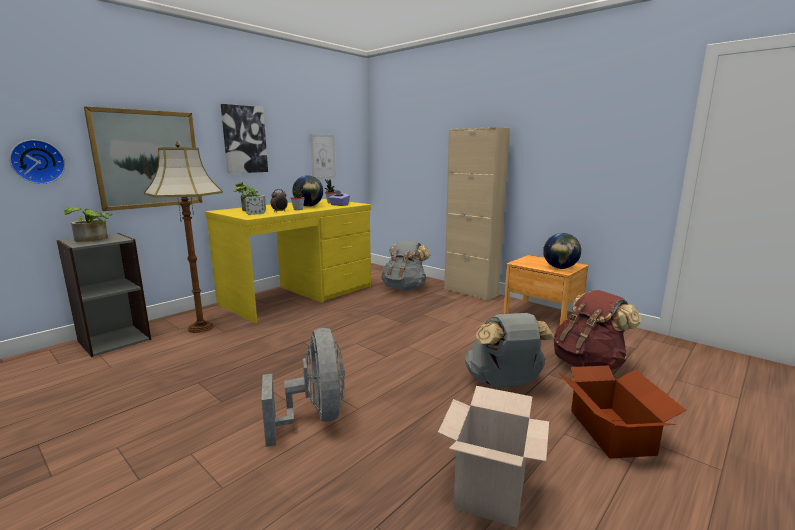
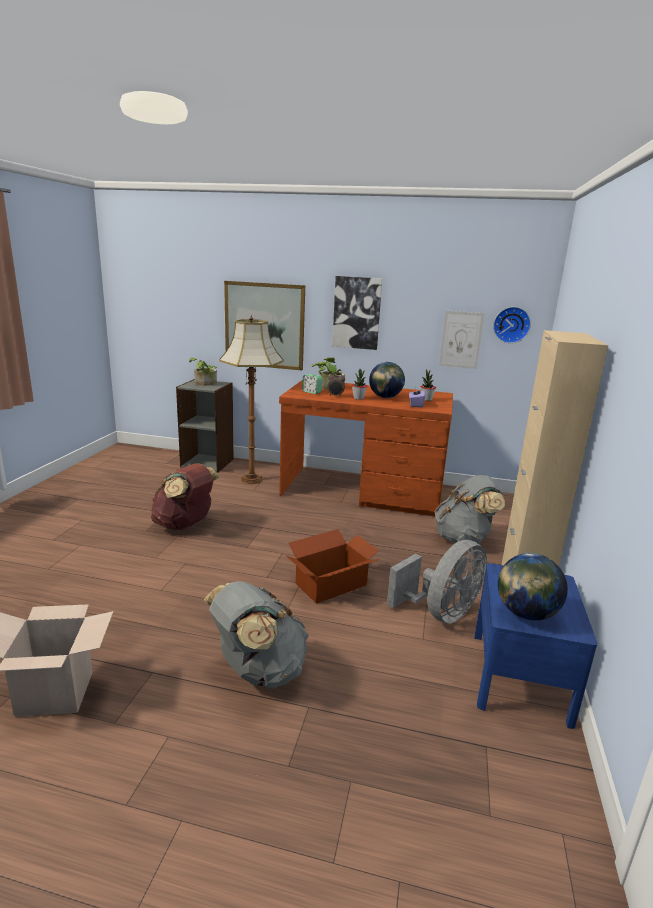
camera: 60 degrees right, 5 degrees up
(37, 162) = (194, 321): wall clock -> wall clock (511, 324)
(299, 295) = (363, 491): yellow desk -> brown desk
(315, 417) = (139, 574): grey fan -> grey fan (441, 613)
(542, 314) = (519, 676): brown nightstand -> blue nightstand
(588, 364) = (370, 748): brown backpack -> brown backpack (185, 524)
(611, 431) = (188, 782): cardboard box -> cardboard box (332, 584)

